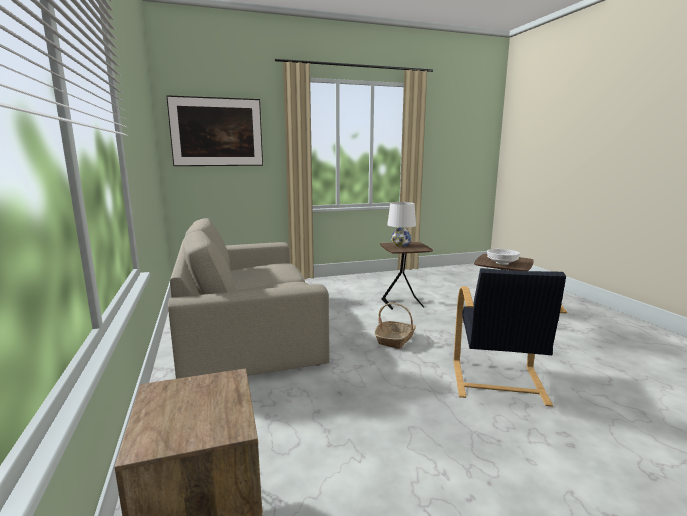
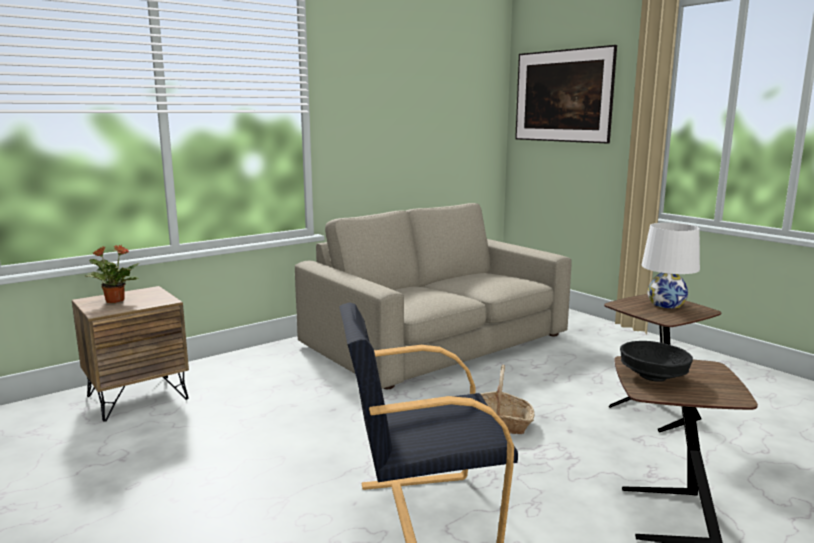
camera: 70 degrees right, 0 degrees up
(182, 418) = (114, 301): none -> potted plant
(502, 263) = (653, 377): white bowl -> black bowl

